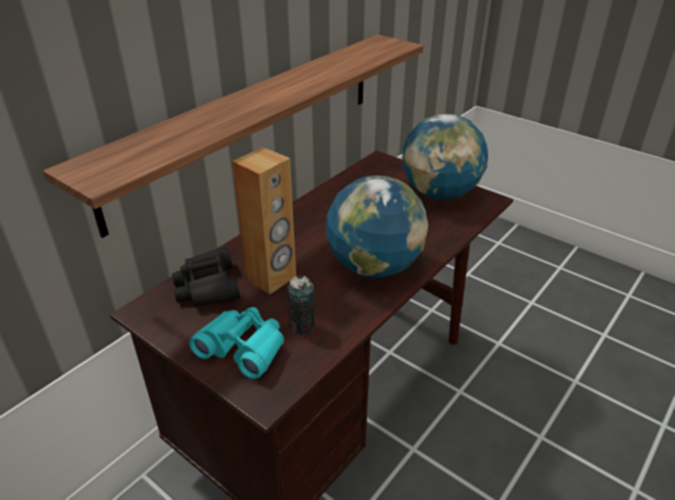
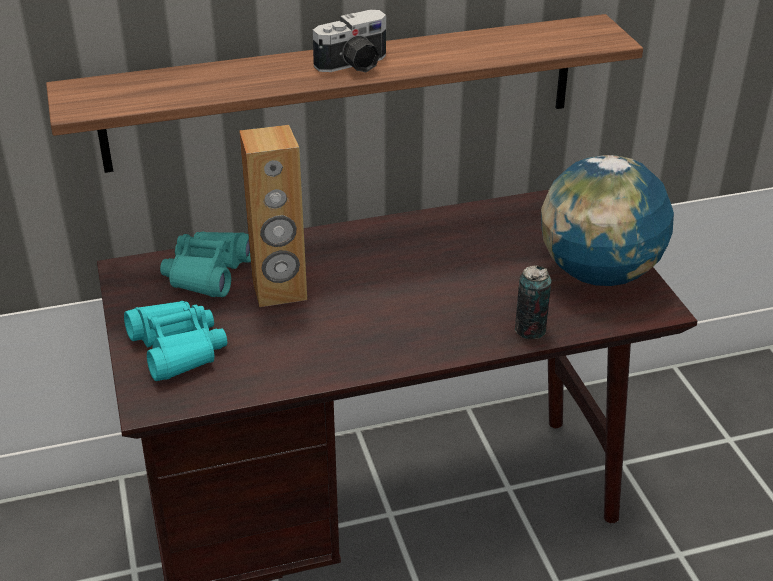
camera: 35 degrees right, 0 degrees up
(208, 287) = (208, 273): black binoculars -> turquoise binoculars
(276, 94) = (355, 65): none -> camera
(302, 326) = (255, 354): can -> can (530, 330)
(374, 266) = (405, 327): globe -> none

